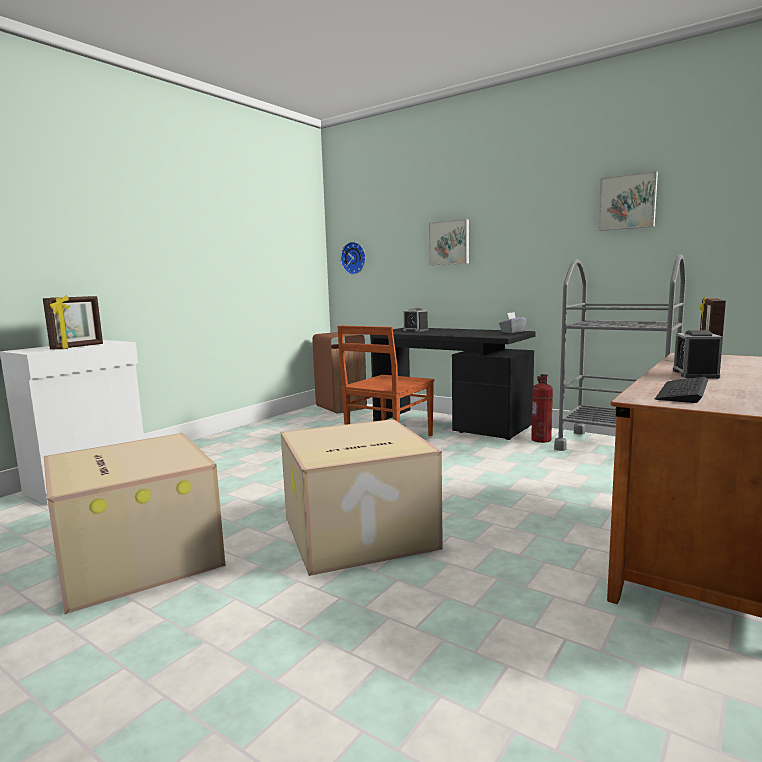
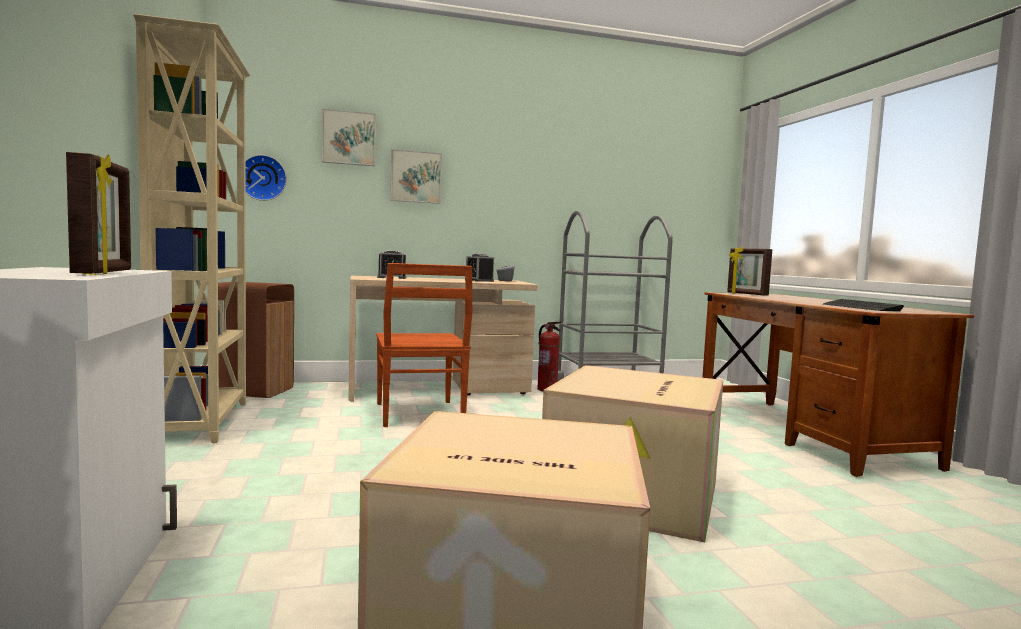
camera: 50 degrees left, 5 degrees down
(276, 422) = (203, 421): none -> beige bookcase
(451, 424) = (438, 390): black desk -> beige desk
(627, 202) = (597, 165): picture -> picture (349, 138)
(695, 374) = (802, 300): alarm clock -> alarm clock (479, 280)

